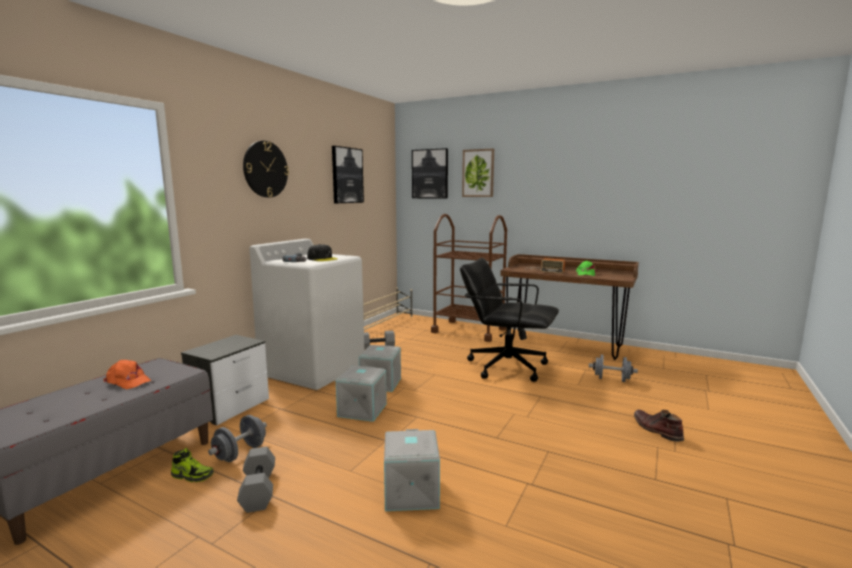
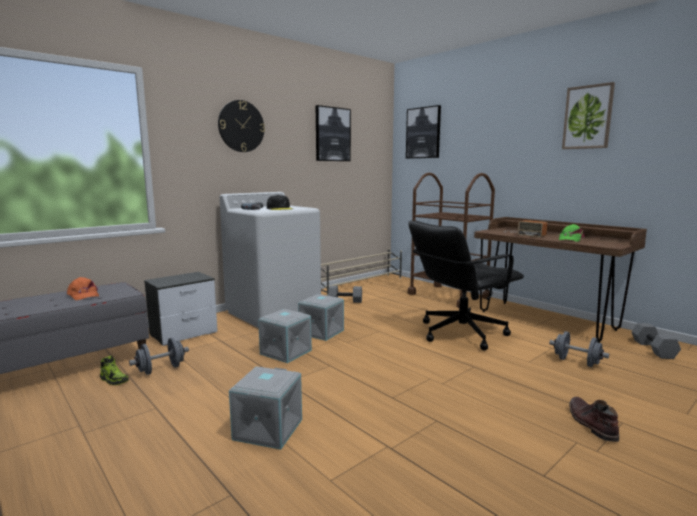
camera: 20 degrees right, 0 degrees up
(257, 490) = (149, 400): grey dumbbell -> grey dumbbell (652, 349)
(478, 173) = (469, 129): picture -> picture (587, 117)
(506, 366) = (460, 333): black office chair -> black office chair turned 75 degrees counterclockwise

